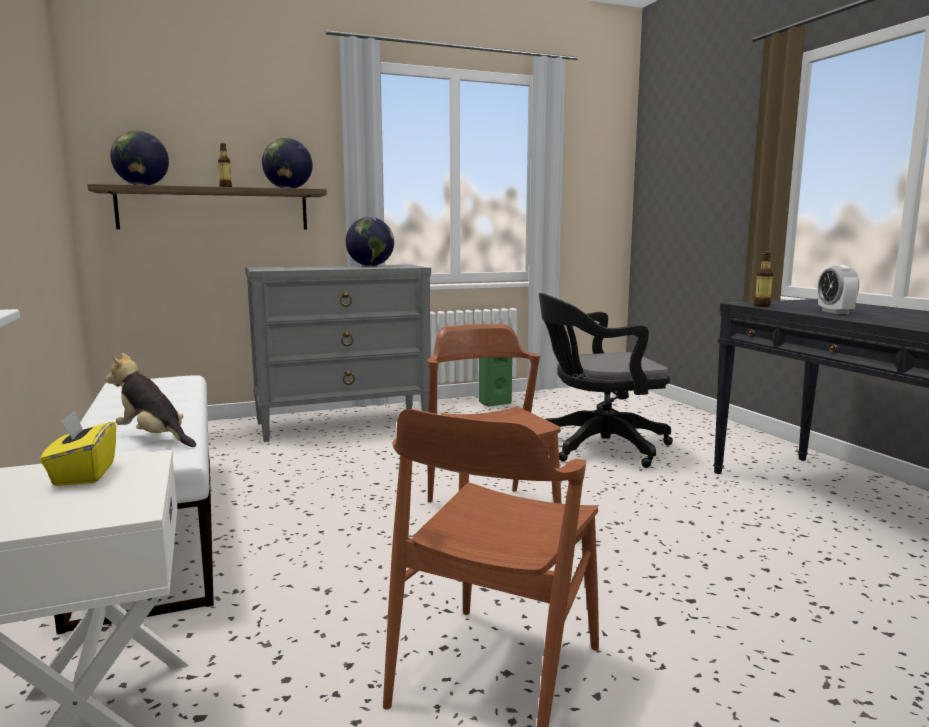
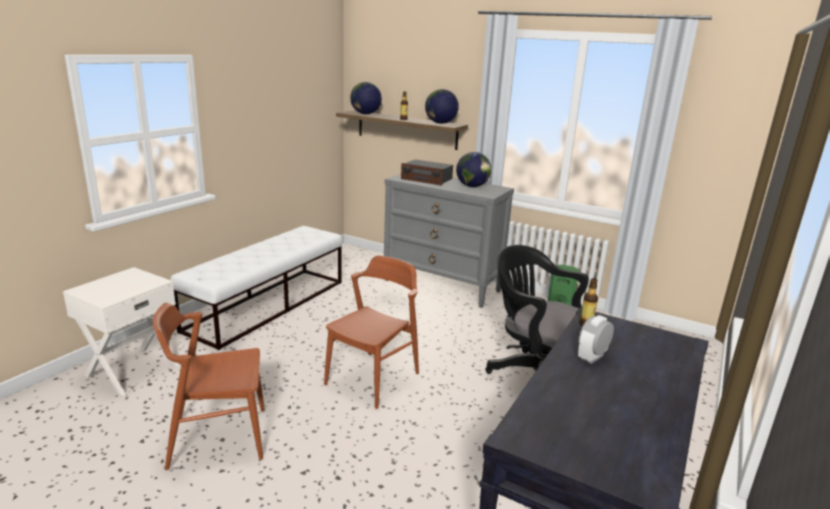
camera: 50 degrees right, 10 degrees up
(83, 474) = (135, 280): yellow tissue box -> none
(154, 438) = (235, 268): plush toy -> none
(300, 267) = (426, 179): none -> radio

